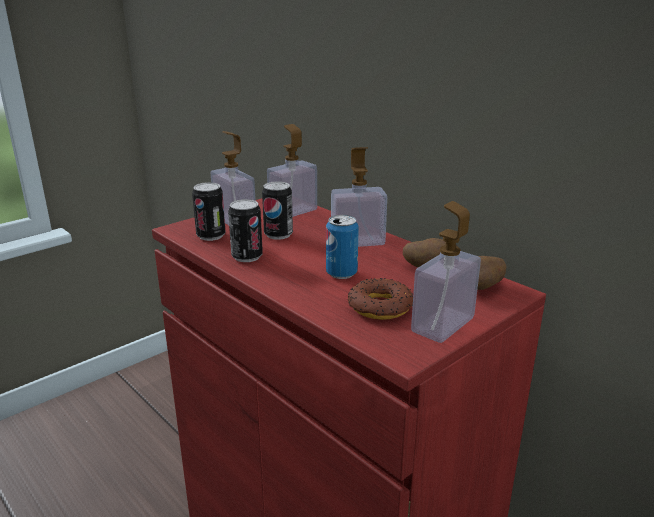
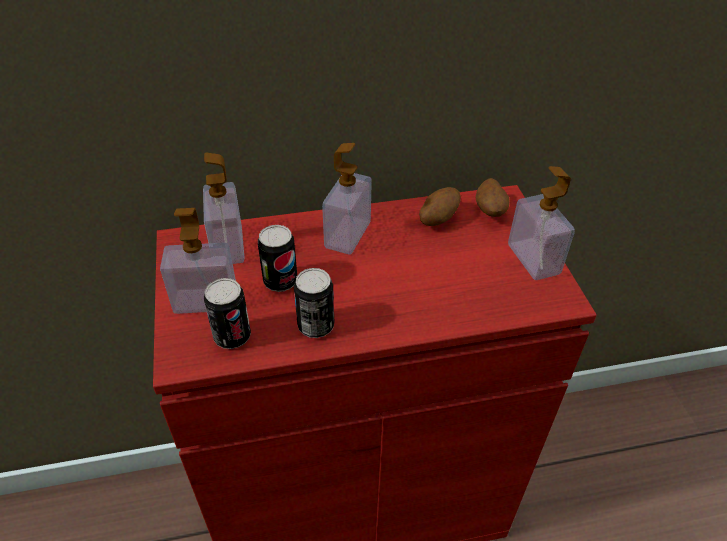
camera: 60 degrees left, 20 degrees up
(341, 273) = (406, 274): can -> none
(379, 306) = (484, 279): donut -> none

